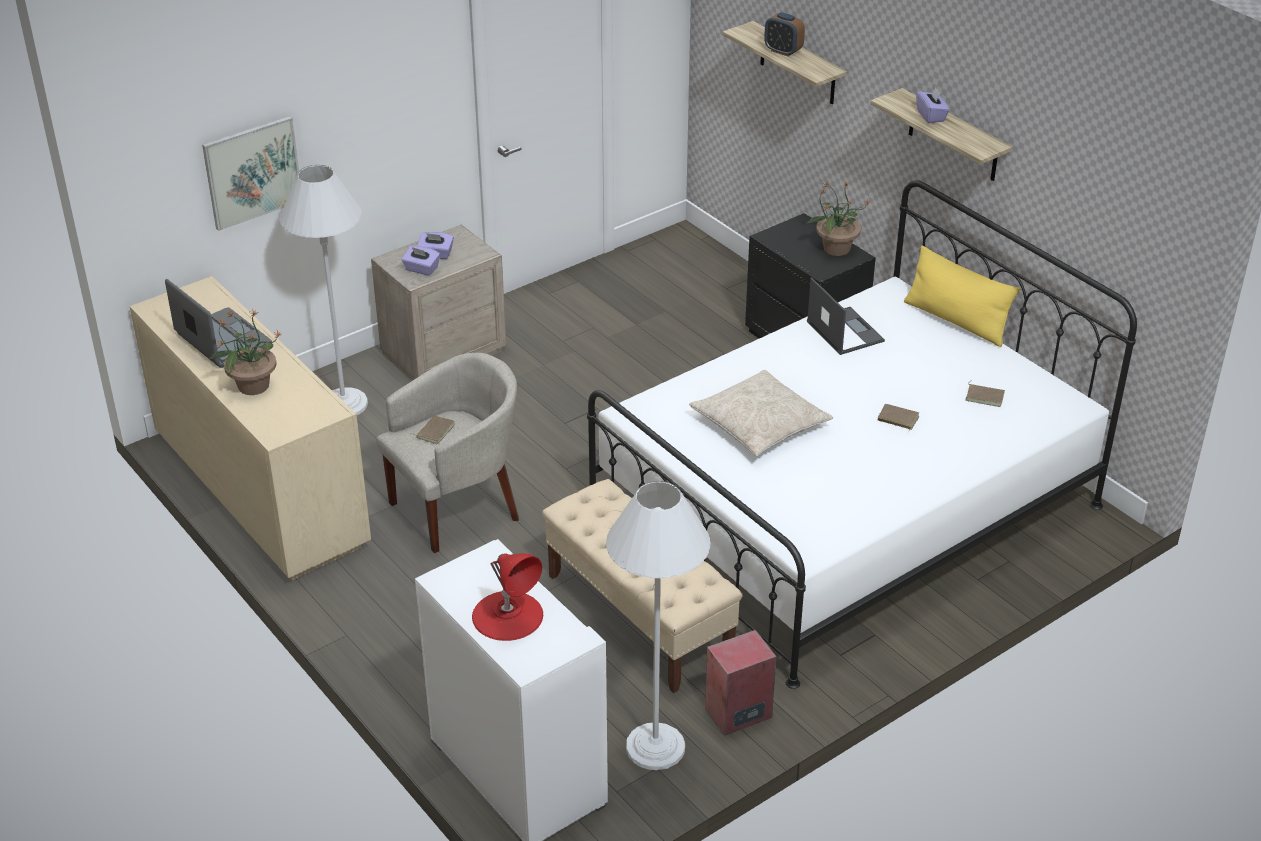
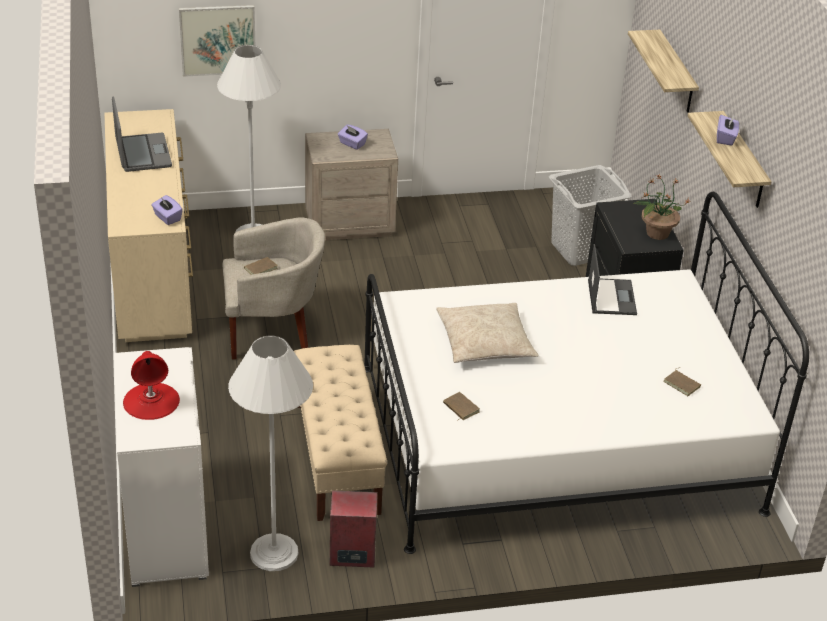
camera: 25 degrees right, 0 degrees up
(252, 386) = (135, 190): potted plant -> none
(421, 269) = (333, 151): purple tissue box -> purple tissue box (167, 218)
(715, 299) = (581, 250): none -> grey laundry basket
(783, 51) = (661, 58): alarm clock -> none
(897, 419) = (595, 376): brown book -> brown book (460, 408)
(956, 321) = (710, 319): yellow pillow -> none

